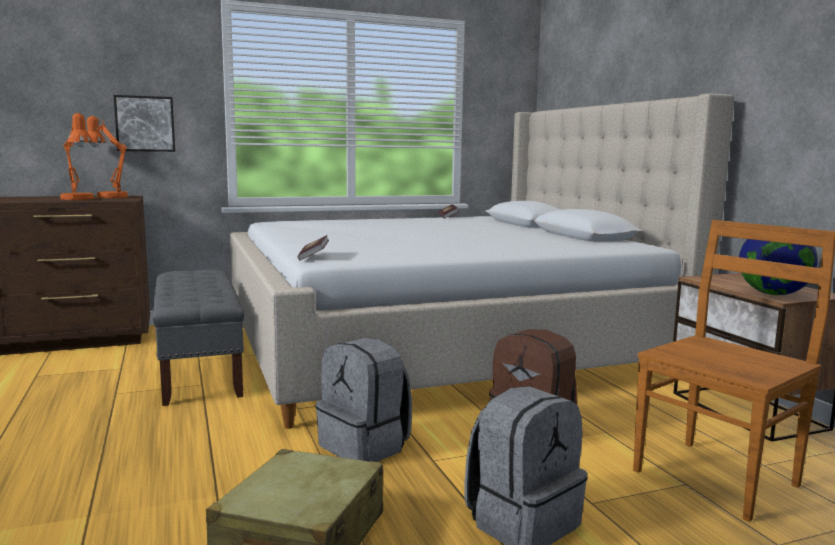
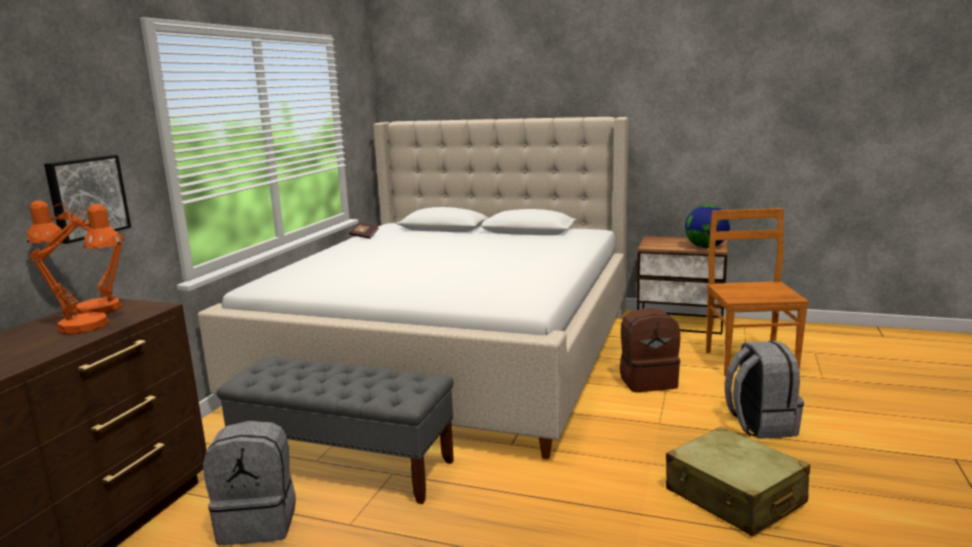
camera: 50 degrees left, 5 degrees up
(313, 257) = (511, 305): book -> none
(365, 446) = (614, 438): grey backpack -> grey backpack (259, 522)

